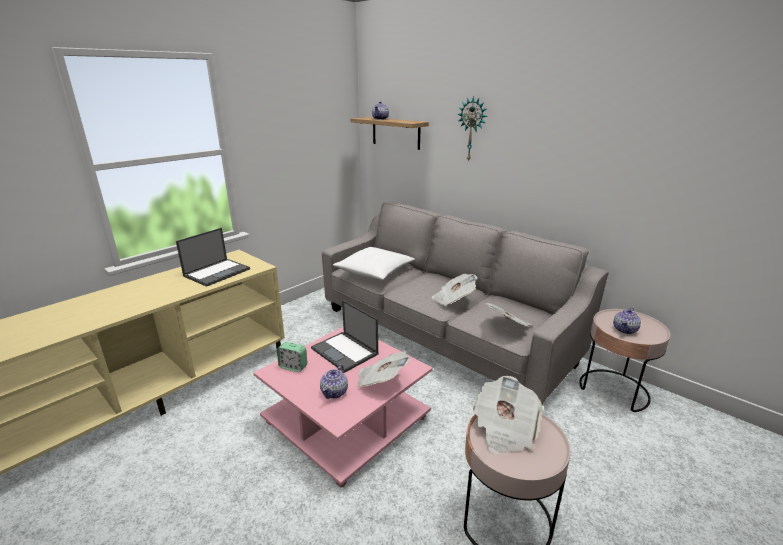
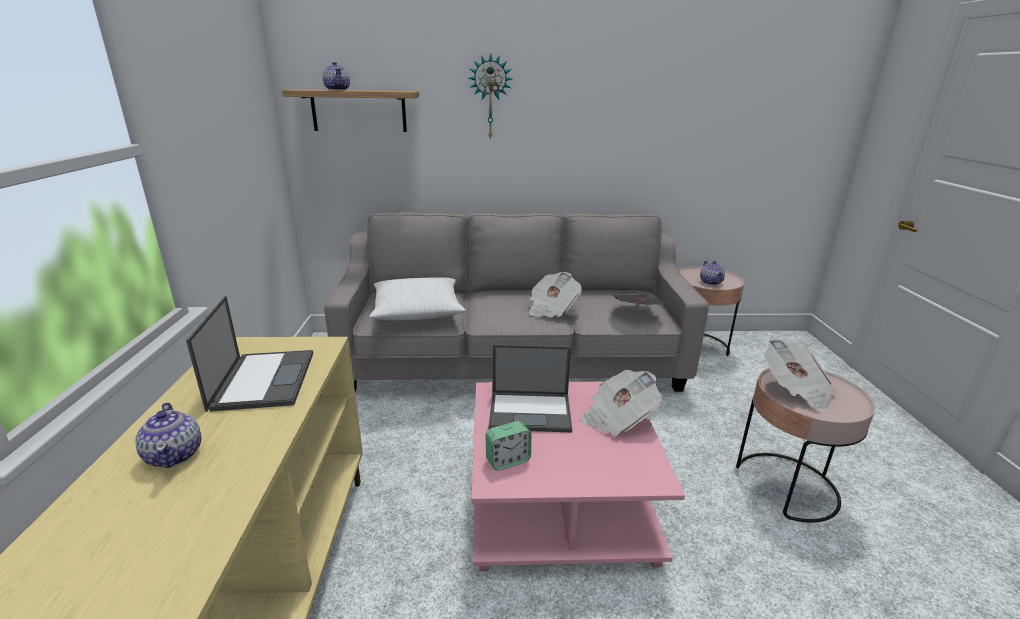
camera: 45 degrees left, 0 degrees up
(335, 392) = (601, 456): teapot -> teapot (175, 455)

